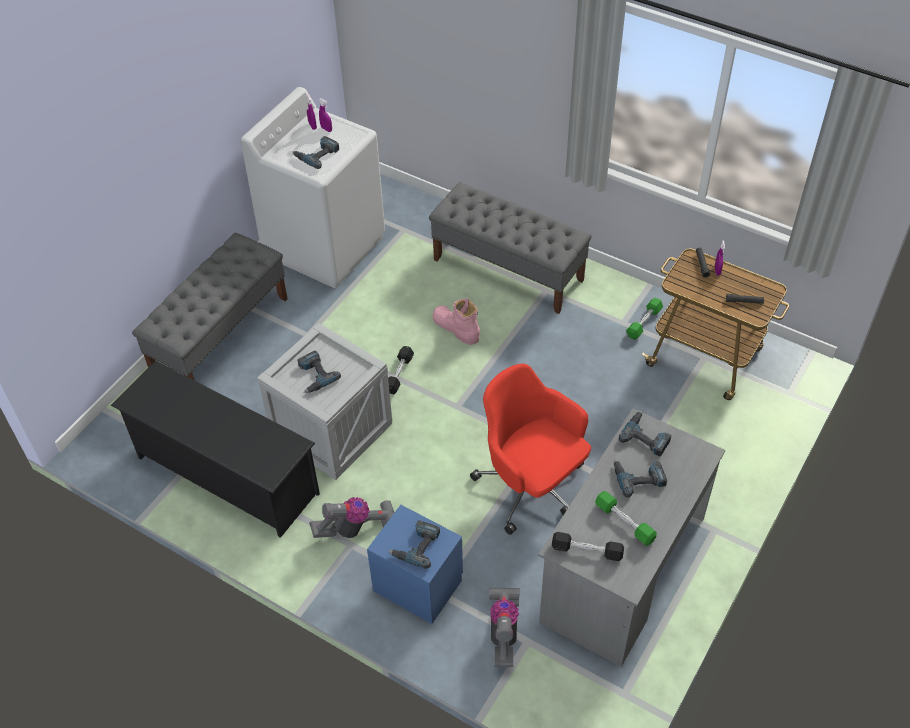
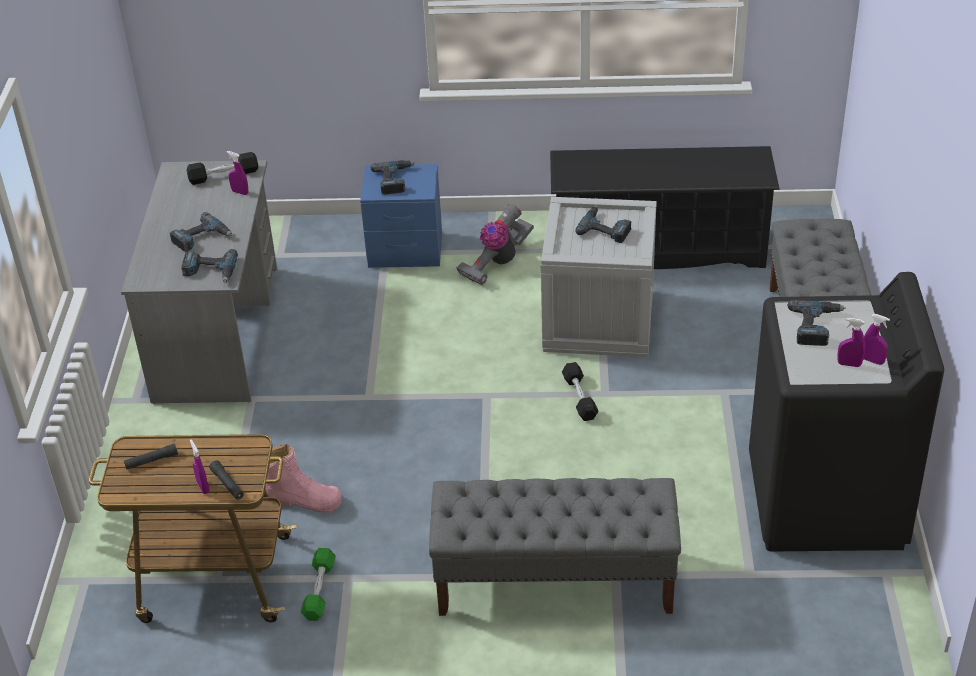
camera: 150 degrees right, 10 degrees down
(325, 245) = (826, 501): white washing machine -> black washing machine
(456, 328) = (559, 475): pink boot -> pink boot (302, 499)
(504, 632) = (304, 252): vacuum cleaner -> none
(531, 486) = (351, 359): red office chair -> none
(582, 519) = (240, 192): none -> purple spray bottle
(624, 522) = (199, 204): green dumbbell -> none

